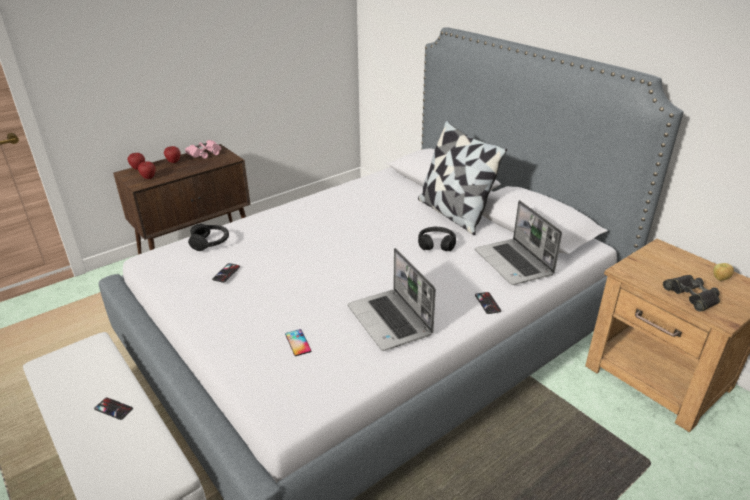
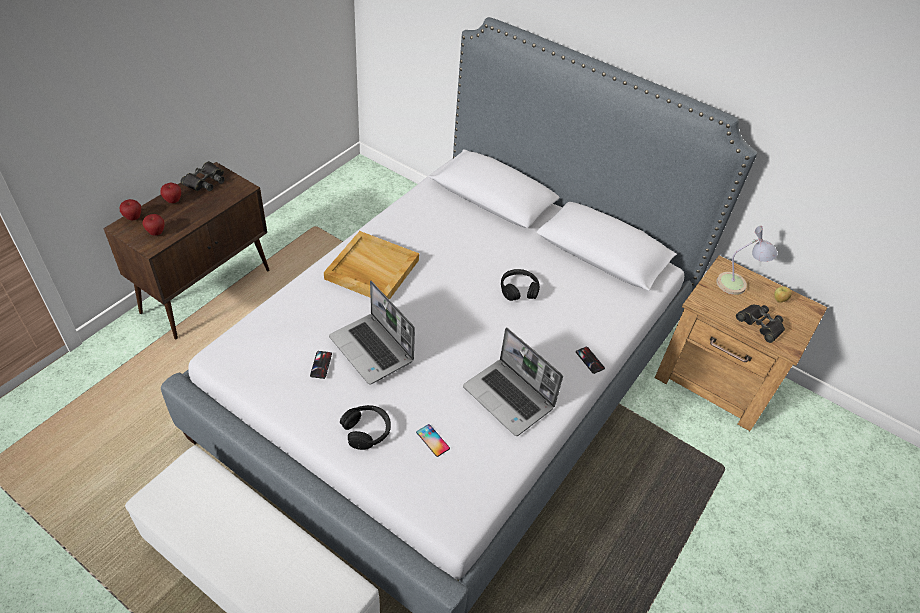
camera: 20 degrees left, 15 degrees up
(113, 409) = (258, 536): phone -> none
(205, 153) = (205, 181): pink binoculars -> black binoculars
(210, 242) = (281, 323): black headphones -> black headphones (367, 431)
(307, 217) = (371, 269): none -> beige tray
(453, 213) = (521, 243): pillow -> none
(514, 263) = (600, 305): laptop -> laptop (372, 350)
(672, 262) = (737, 284): none -> table lamp

